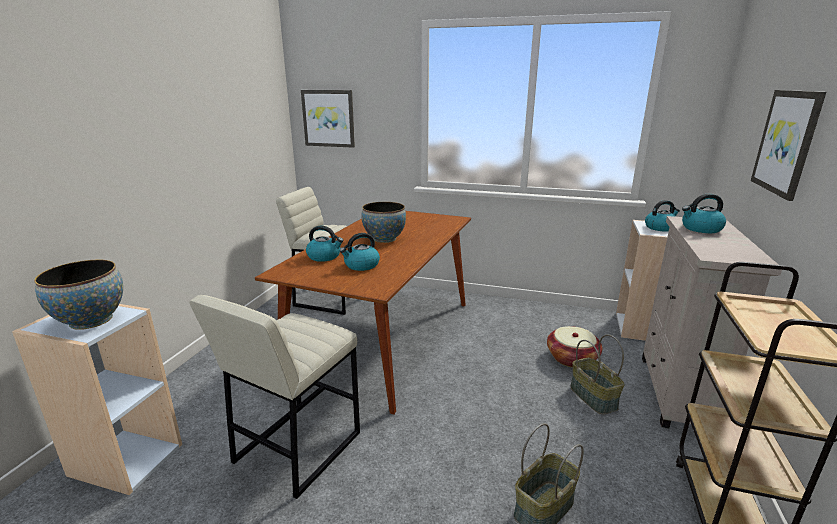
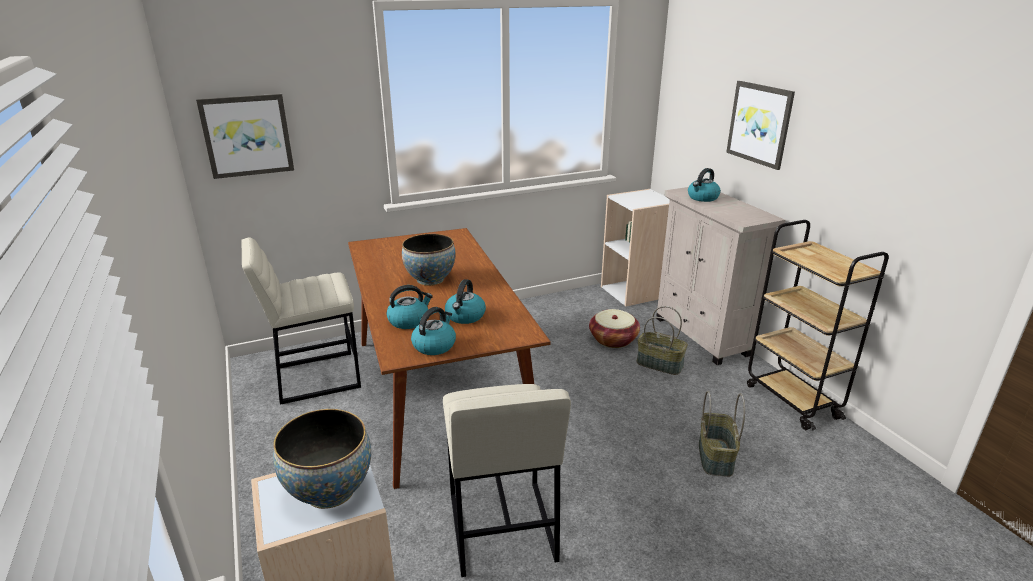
camera: 40 degrees left, 5 degrees up
(660, 227) = (636, 198): kettle -> kettle (434, 345)

